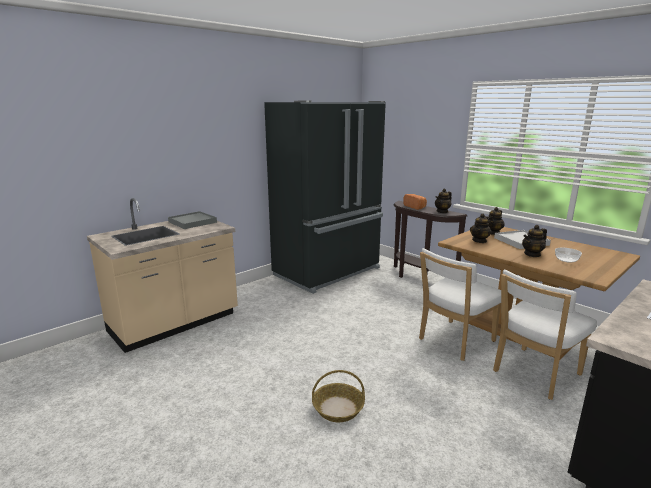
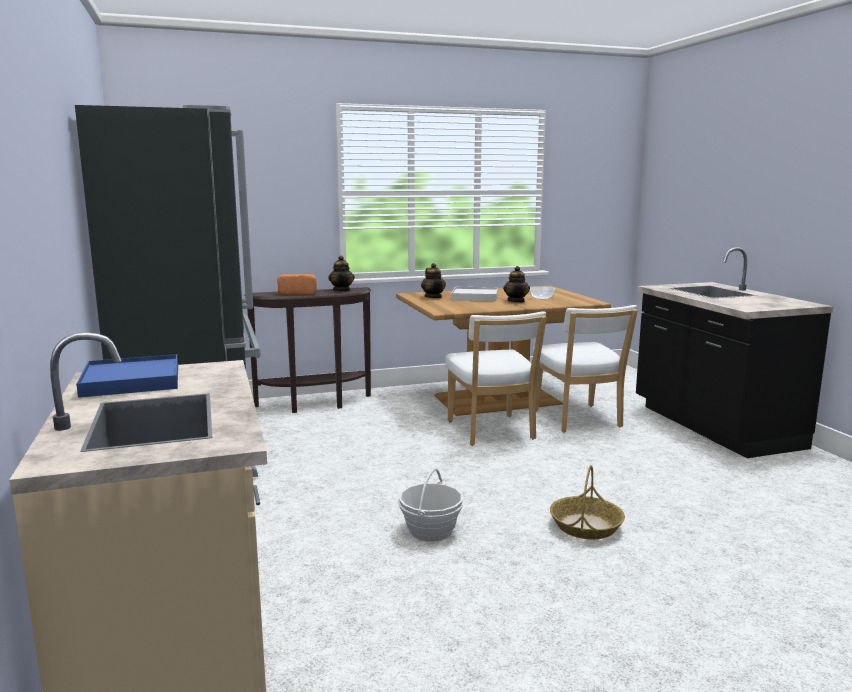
camera: 65 degrees left, 5 degrees down
(192, 222) = (131, 381): grey tray -> blue tray
(292, 353) = (430, 531): none -> basket
(479, 240) = (453, 304): teapot -> none

